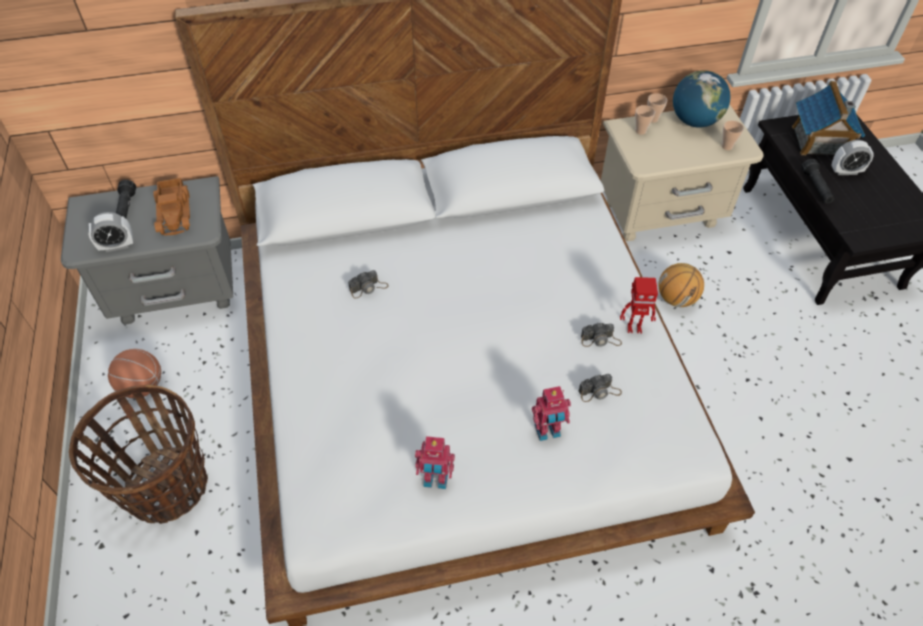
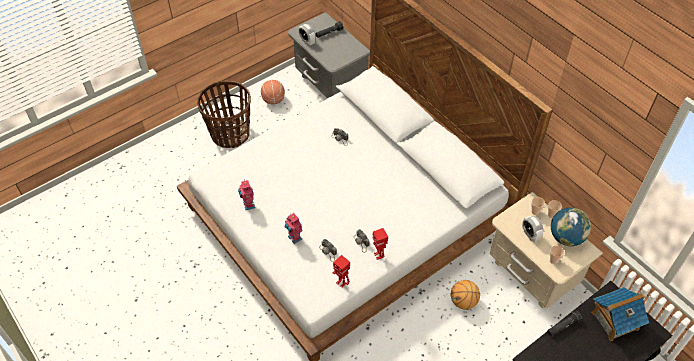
camera: 65 degrees right, 0 degrees up
(175, 213) = (338, 49): toy truck -> none
(669, 396) = (341, 283): none -> toy robot
(845, 171) = (593, 342): alarm clock -> alarm clock (530, 235)

